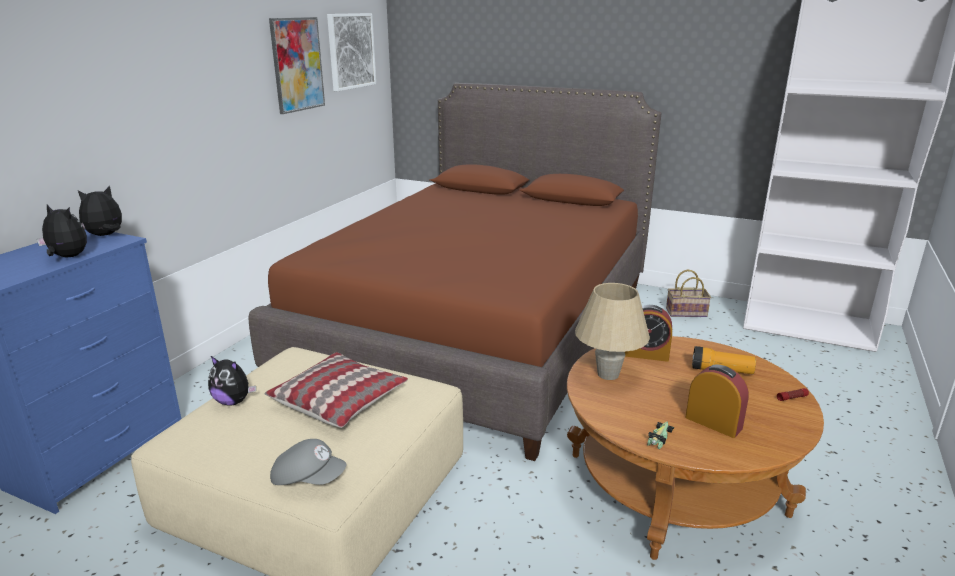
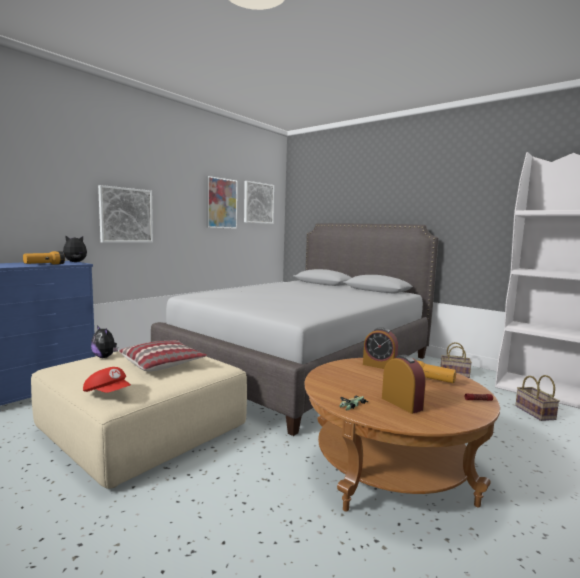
camera: 15 degrees right, 15 degrees down
(67, 257) = (44, 264): plush toy -> flashlight
(155, 122) = (126, 215): none -> picture
(309, 478) = (108, 393): grey cap -> red cap
(479, 329) = (303, 364): brown bed -> grey bed
(608, 374) = (342, 371): beige table lamp -> none
(799, 362) = (533, 412): none -> basket

